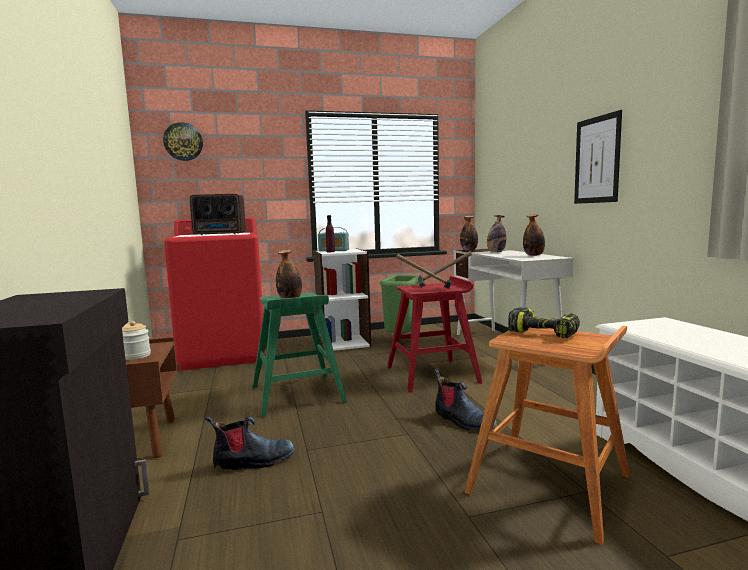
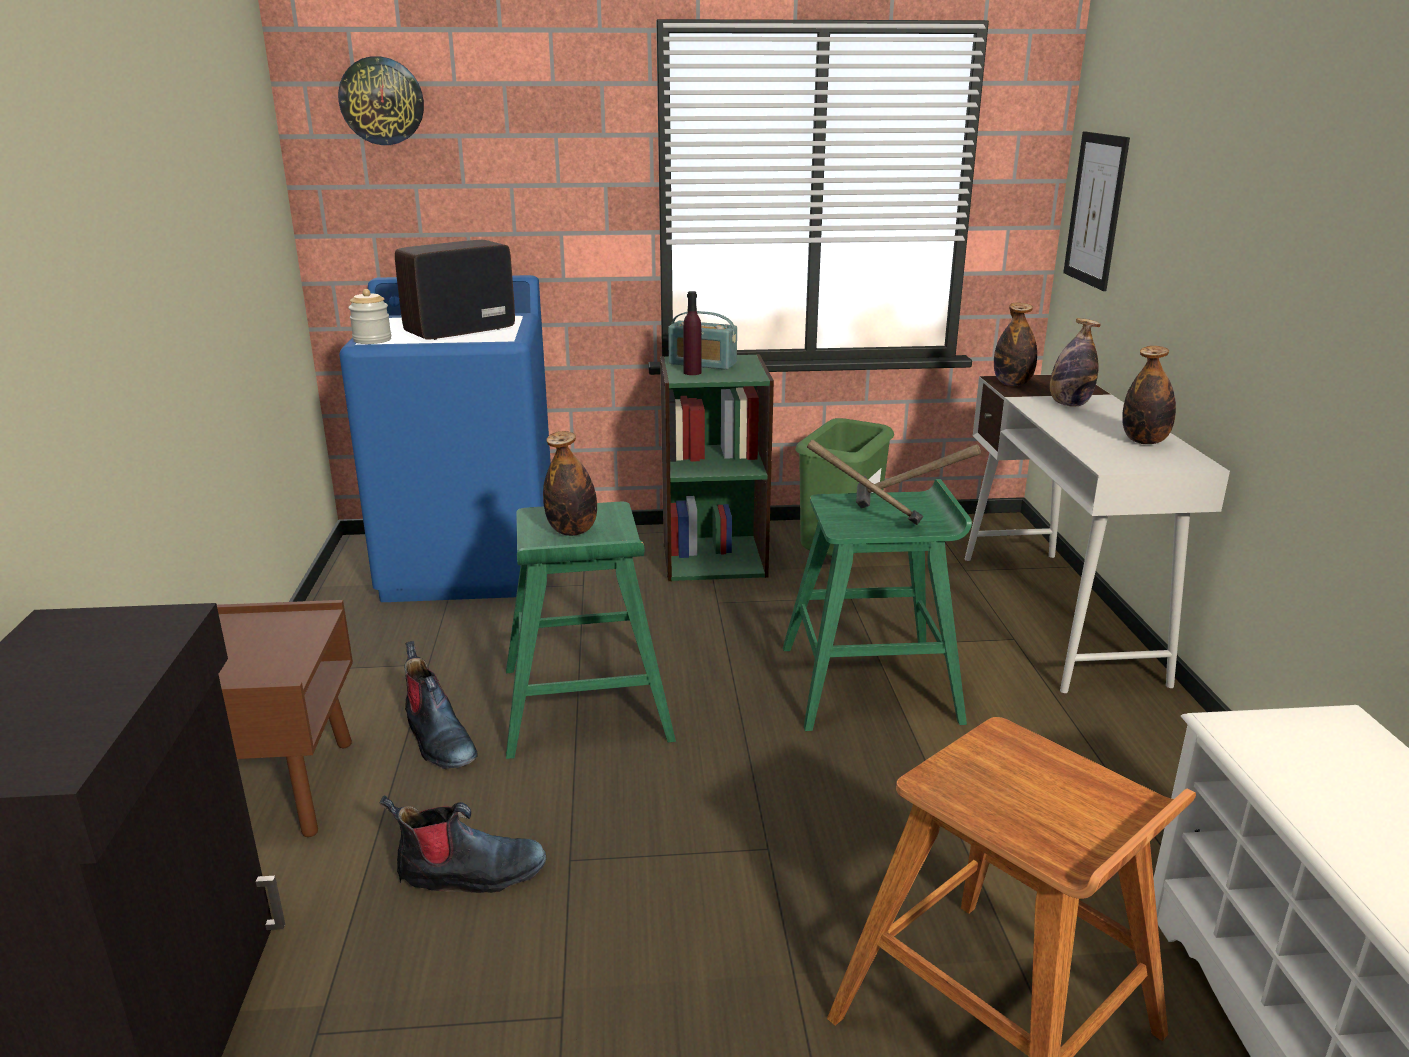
camera: 10 degrees right, 15 degrees up
(136, 356) = (268, 654): jar -> jar (372, 340)
(221, 234) = (457, 331): radio -> radio turned 135 degrees clockwise
(225, 354) = (472, 563): red washing machine -> blue washing machine
(343, 343) = (714, 557): white bookcase -> green bookcase
(433, 374) = (871, 684): red stool -> green stool
(462, 421) = (887, 831): boot -> boot (438, 740)
(545, 332) = (1028, 764): power drill -> none
(597, 160) = (1322, 260): picture -> picture (1095, 210)

